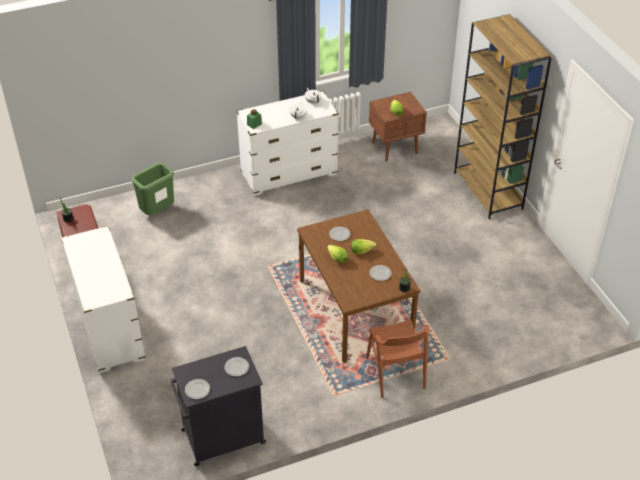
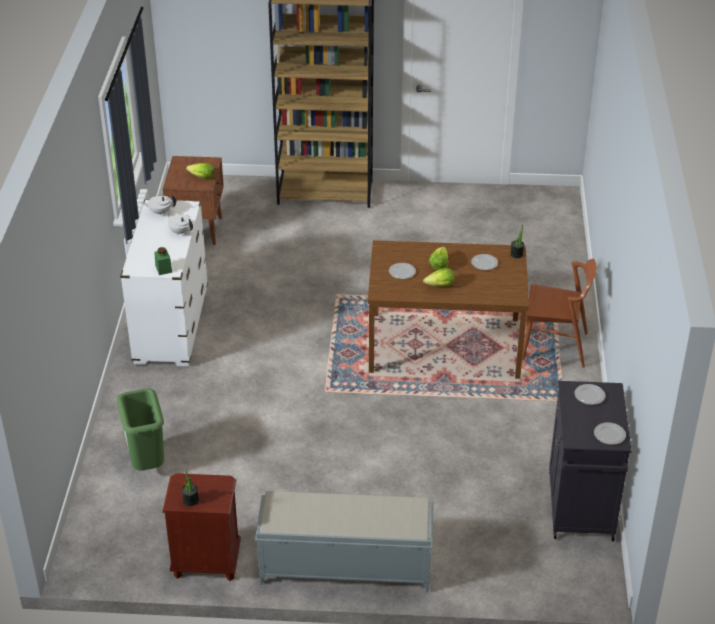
camera: 65 degrees left, 5 degrees down
(110, 330) = (344, 566): white dresser -> grey bench

